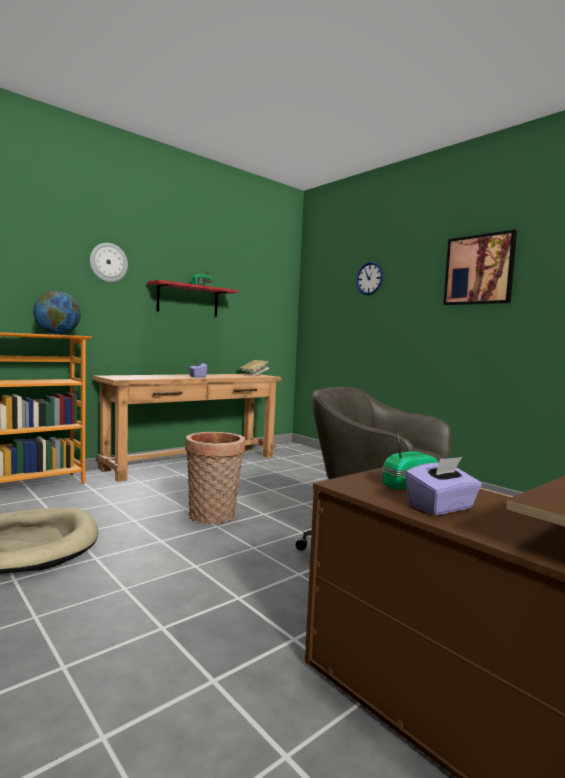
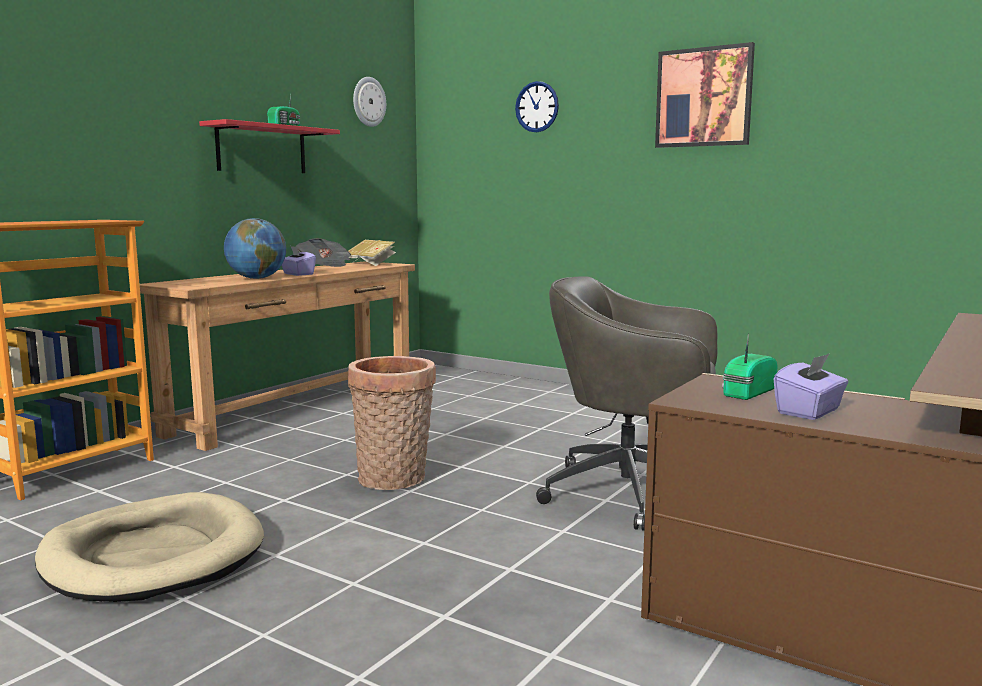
camera: 15 degrees left, 5 degrees up
(57, 334) = (84, 221): globe -> globe (256, 278)
(108, 262) = (138, 92): wall clock -> wall clock (368, 102)
(220, 375) = (326, 269): none -> newspaper

